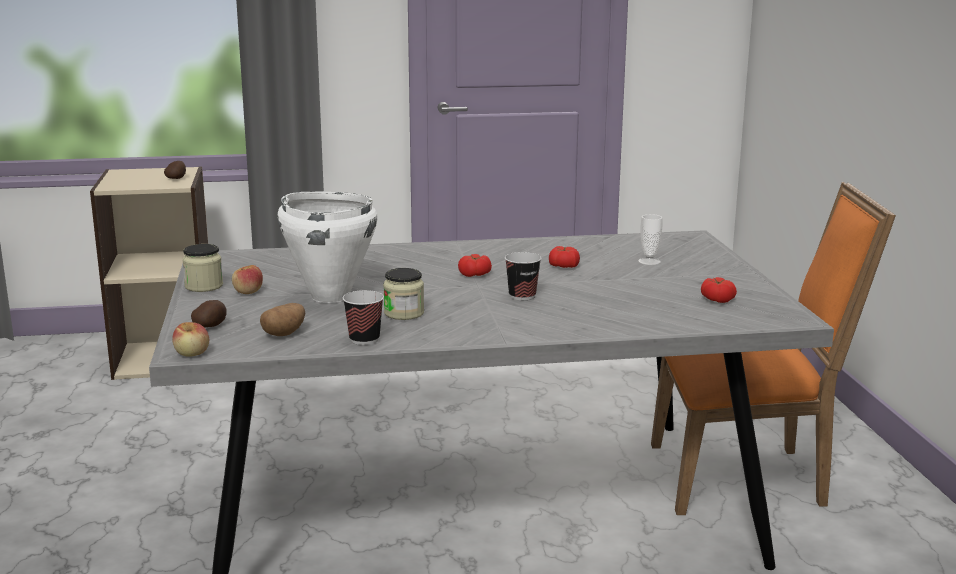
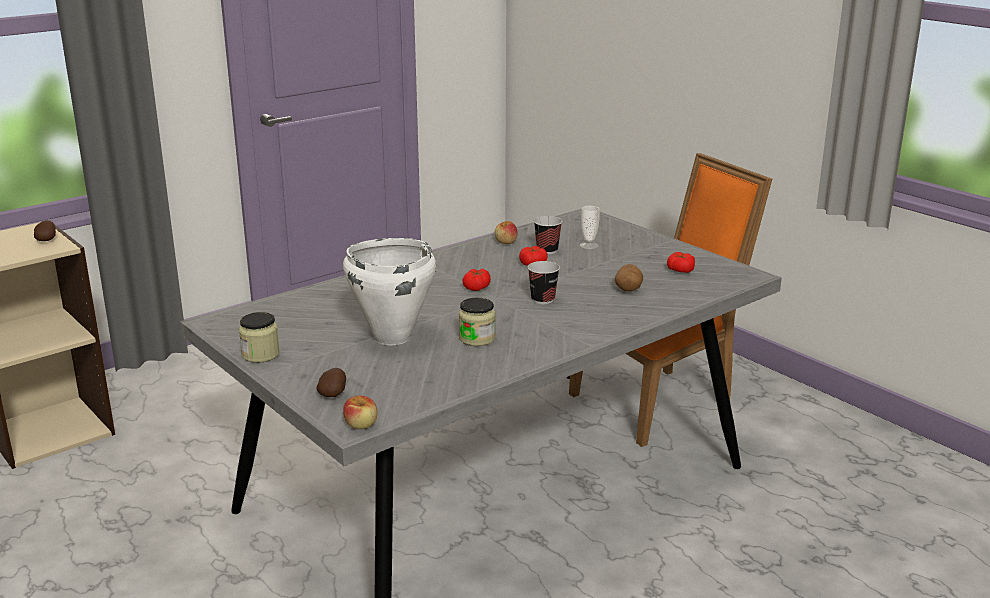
camera: 30 degrees left, 5 degrees up
(248, 292) = (312, 351): apple -> apple (506, 242)
(284, 333) = (409, 383): potato -> potato (628, 289)
(364, 339) = (483, 372): cup -> cup (547, 250)

